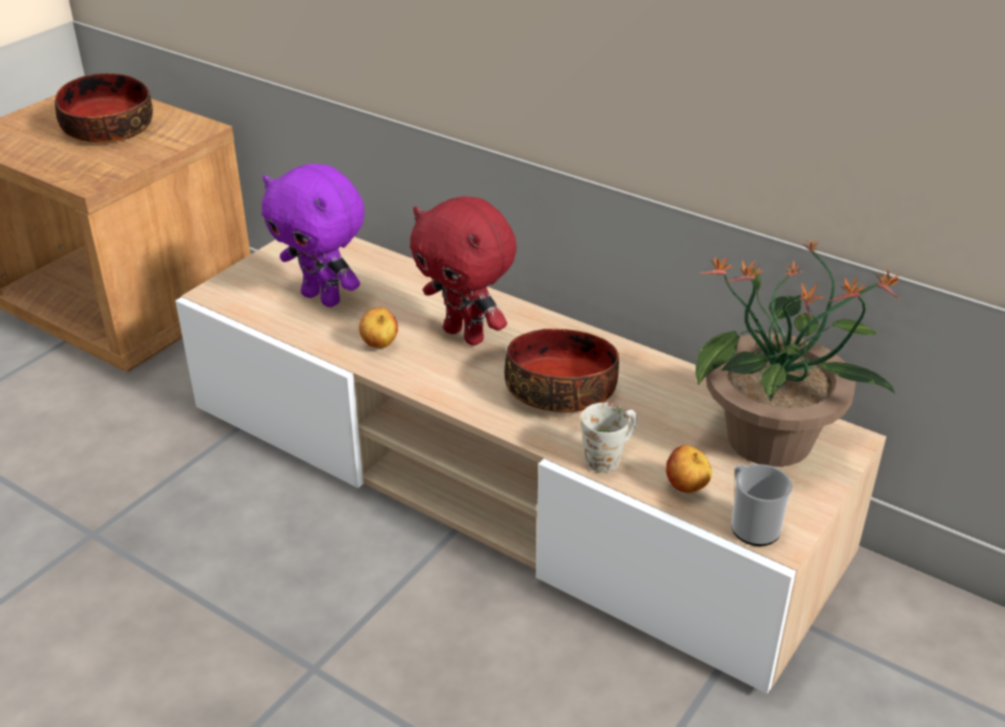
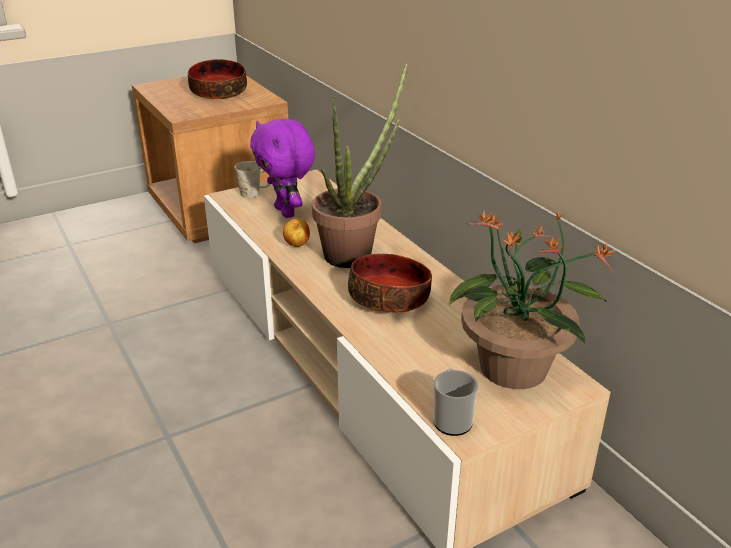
camera: 25 degrees right, 5 degrees down
(466, 335) = (355, 252): red plush toy -> potted plant
(610, 456) = (388, 346): white mug -> white mug (256, 193)
(686, 488) = (424, 381): apple -> none

